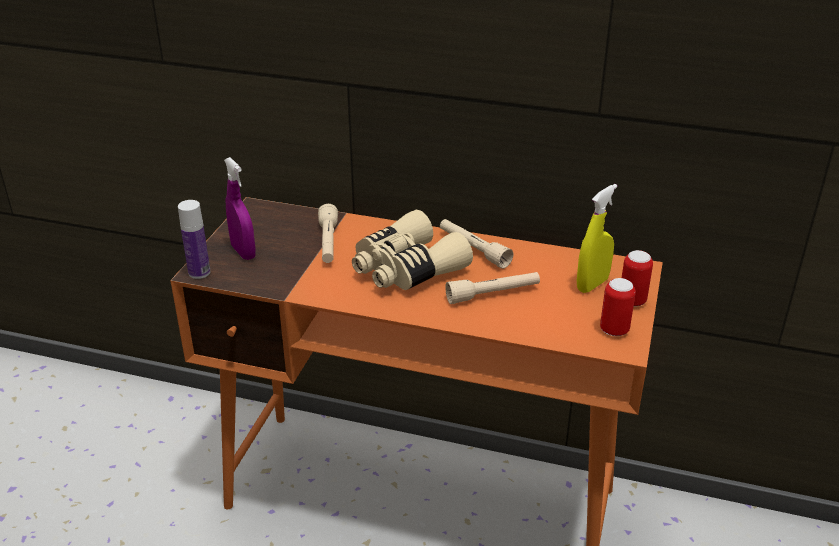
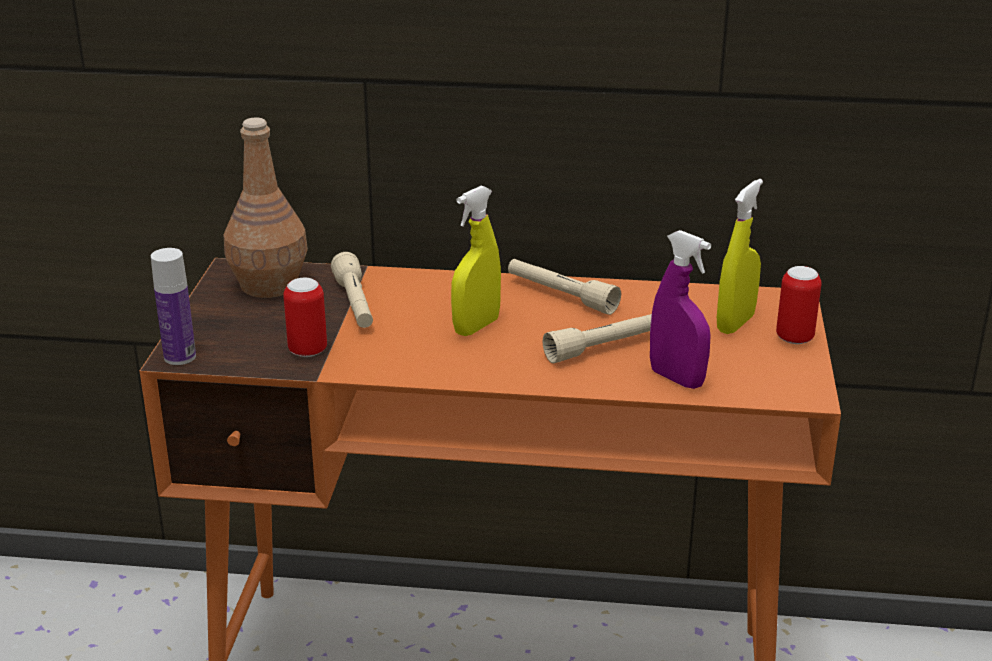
camera: 10 degrees left, 5 degrees down
(243, 252) = (236, 326): purple spray bottle -> purple spray bottle (676, 378)
(274, 222) = (268, 285): none -> brown bottle
(406, 269) = (476, 327): beige binoculars -> yellow spray bottle
(614, 330) = (783, 374): can -> can (307, 350)

